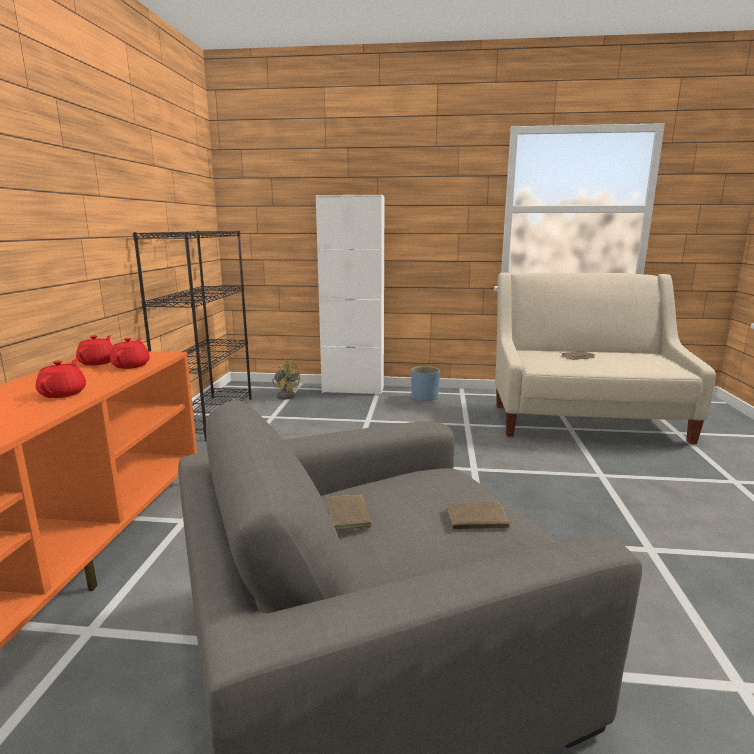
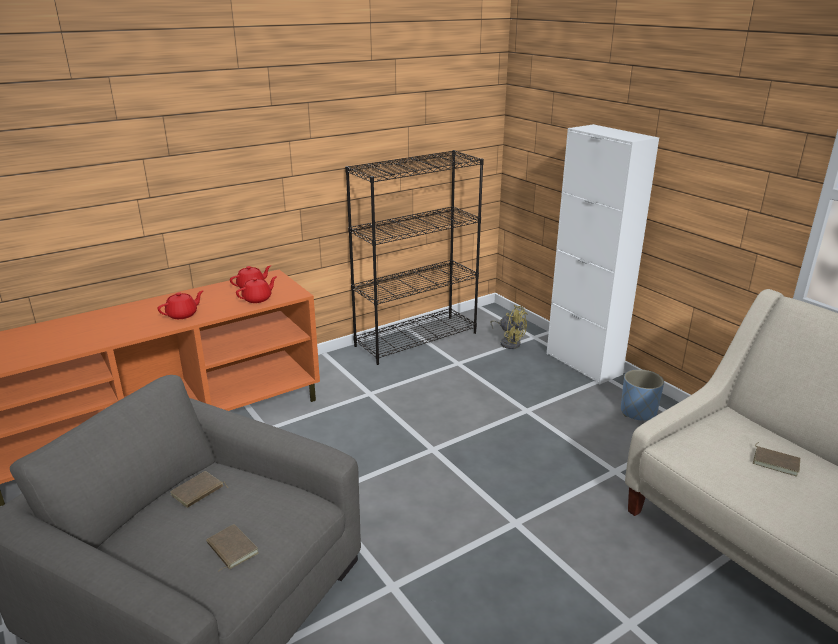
camera: 50 degrees right, 10 degrees up
(285, 395) = (509, 342): yellow fan -> yellow fan turned 45 degrees counterclockwise

